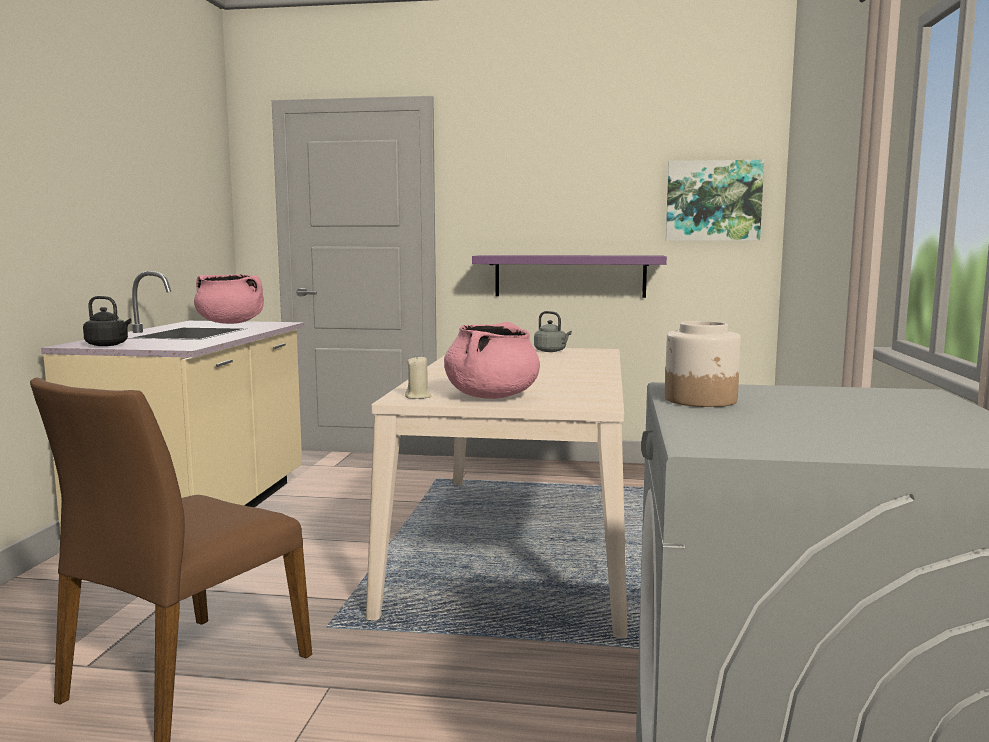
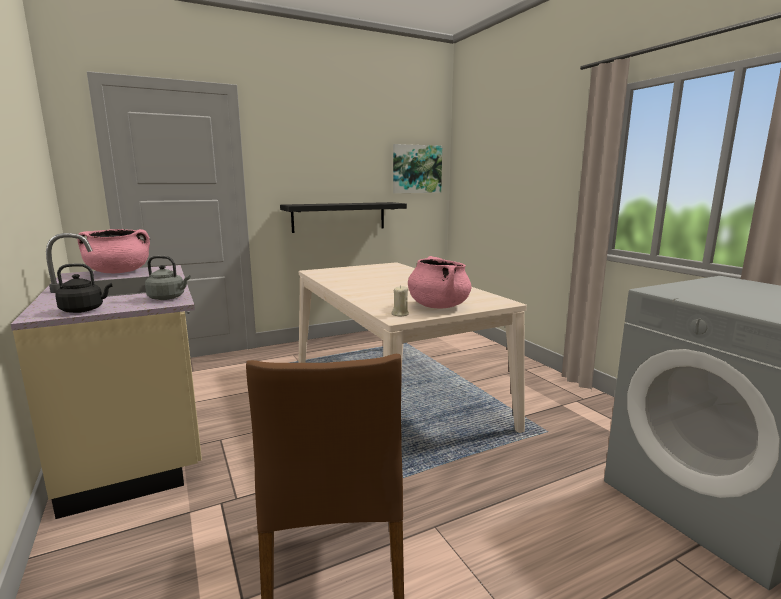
camera: 35 degrees left, 5 degrees up
(551, 351) = (367, 268): grey kettle -> grey kettle (168, 298)
(570, 276) = (339, 217): purple shelf -> black shelf
(701, 400) = (696, 297): jar -> none

